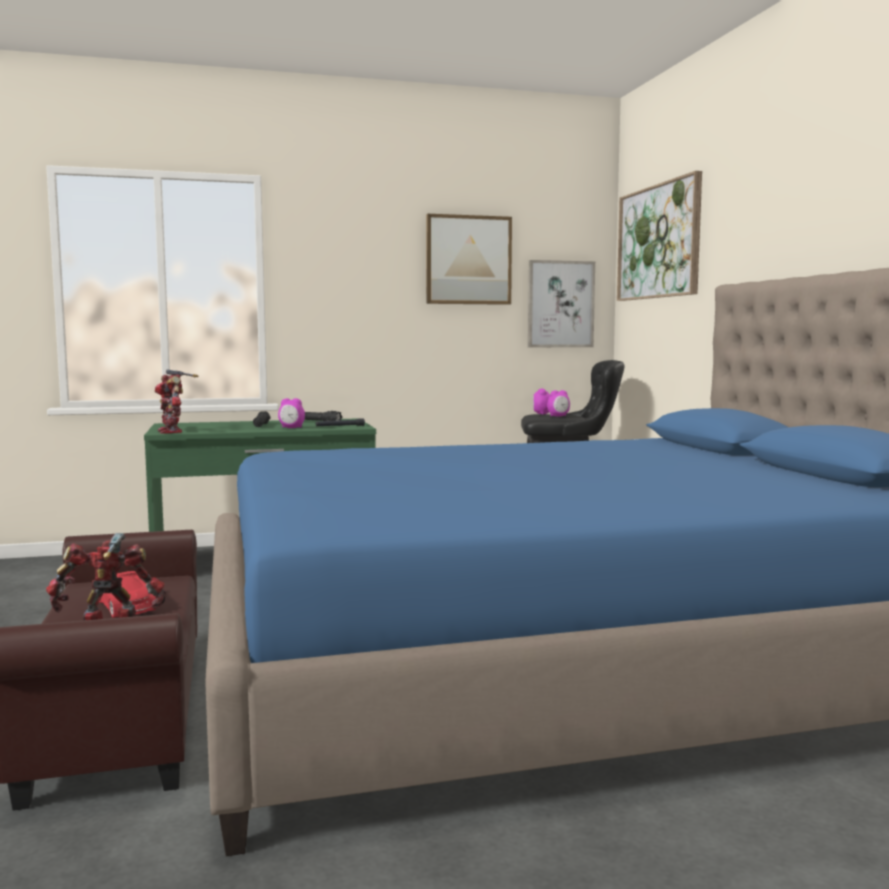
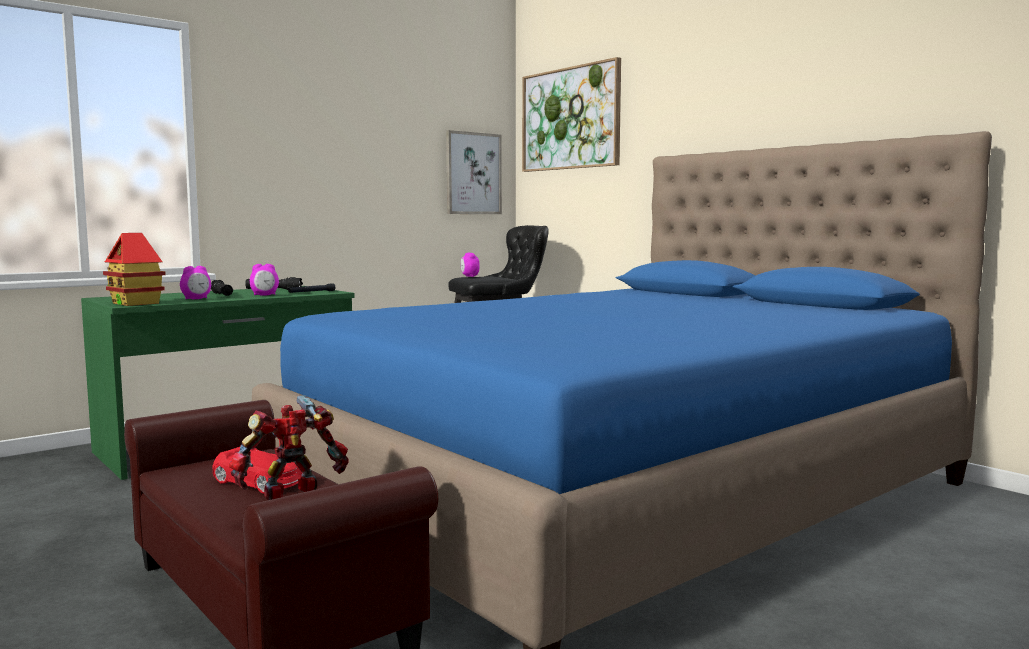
camera: 25 degrees left, 0 degrees up
(172, 431) = (136, 303): toy robot -> toy house
(468, 260) = (394, 127): picture -> none
(558, 416) = (491, 277): alarm clock -> alarm clock (196, 299)

